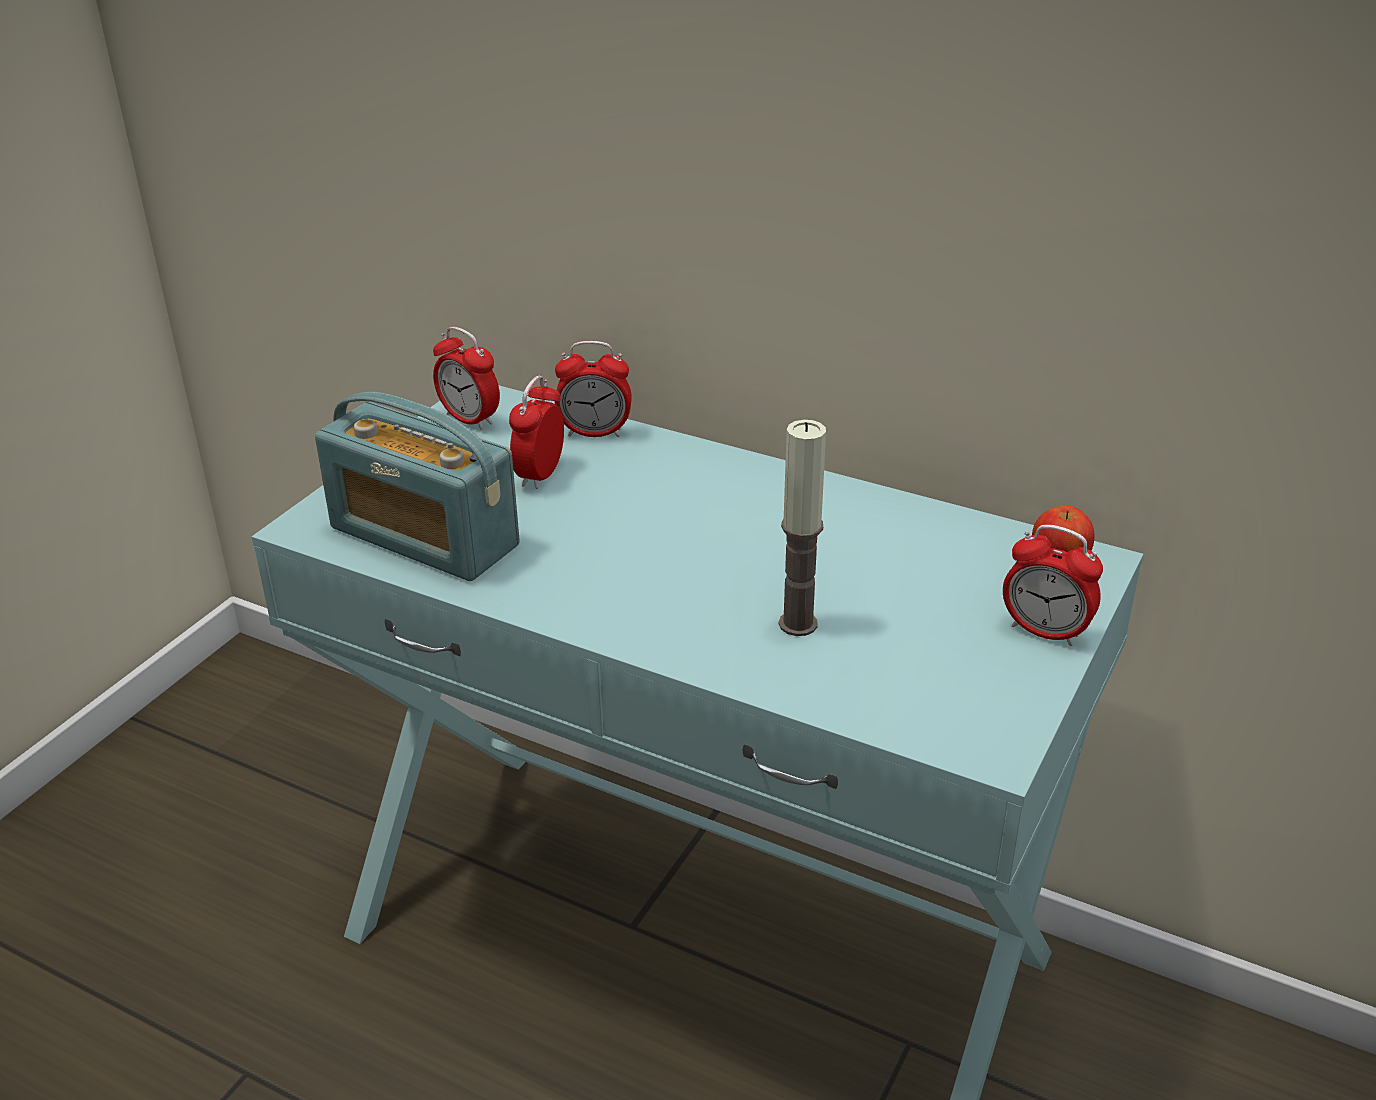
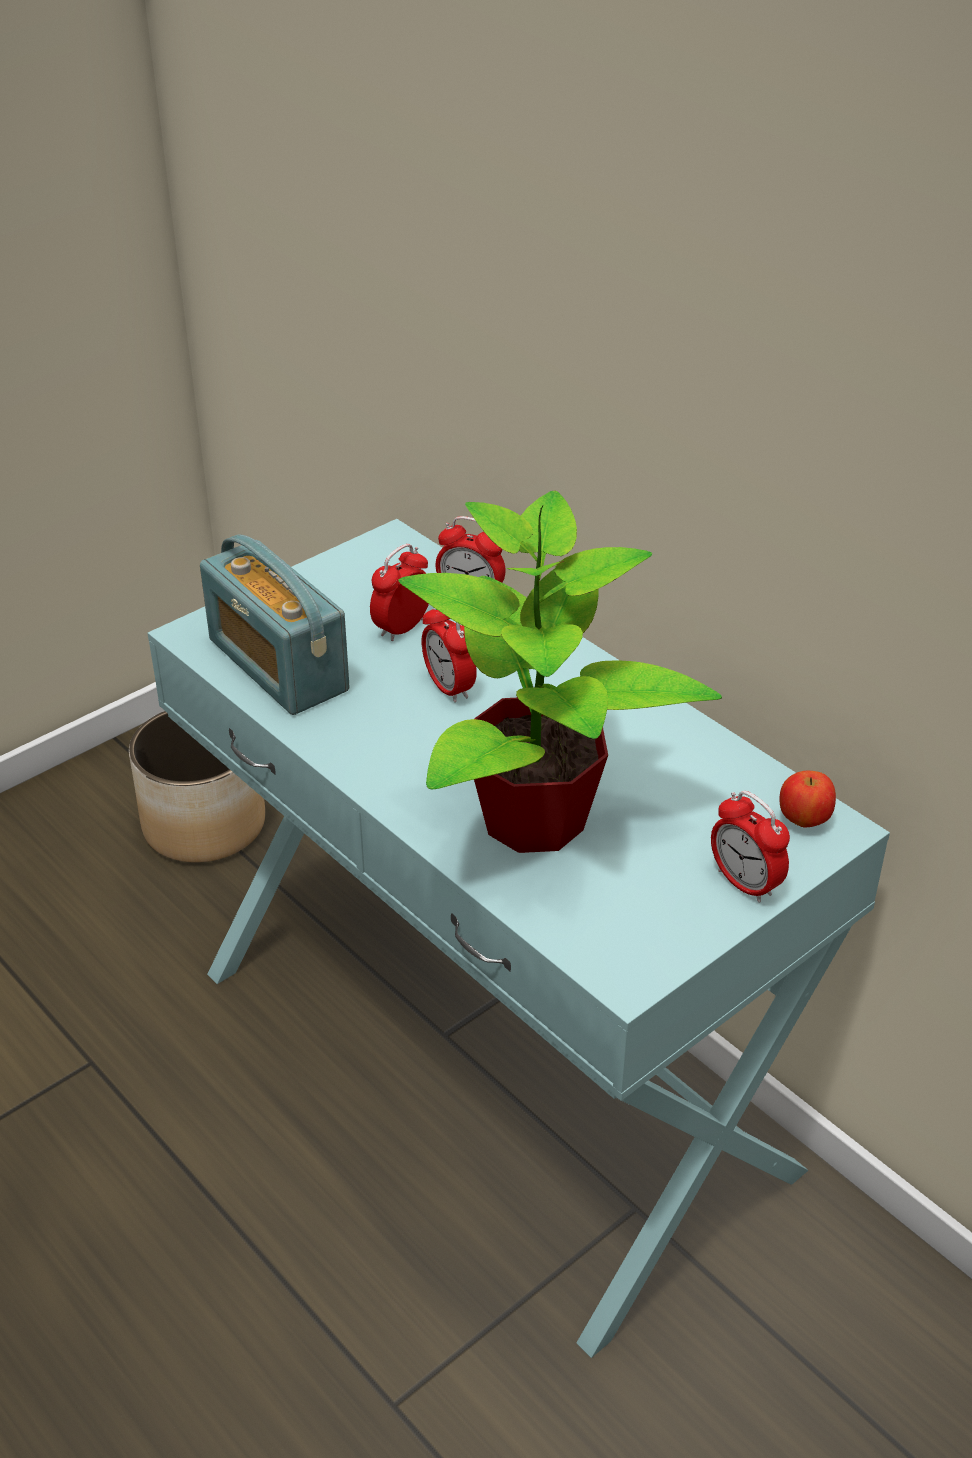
camera: 20 degrees right, 5 degrees up
(274, 780) = (205, 823): none -> planter
(470, 419) = (373, 560): alarm clock -> alarm clock (449, 687)
(798, 624) = (535, 821): candle -> potted plant

